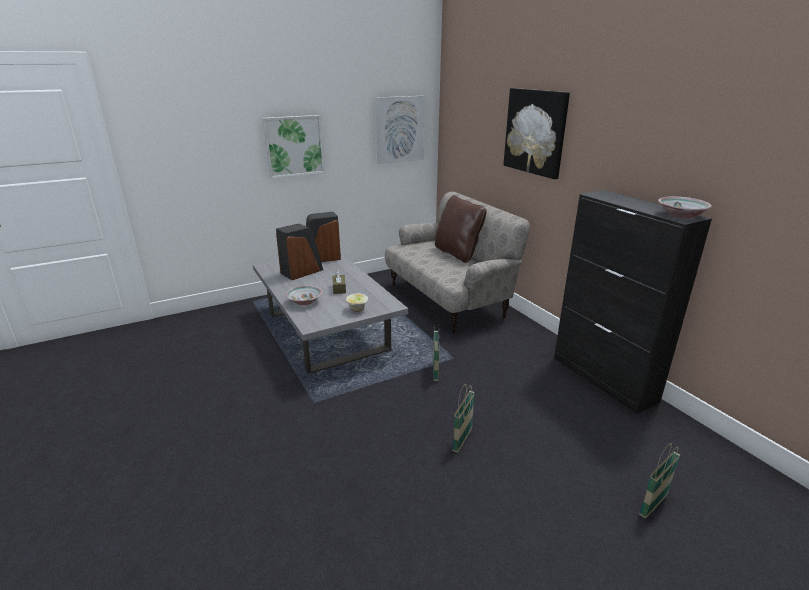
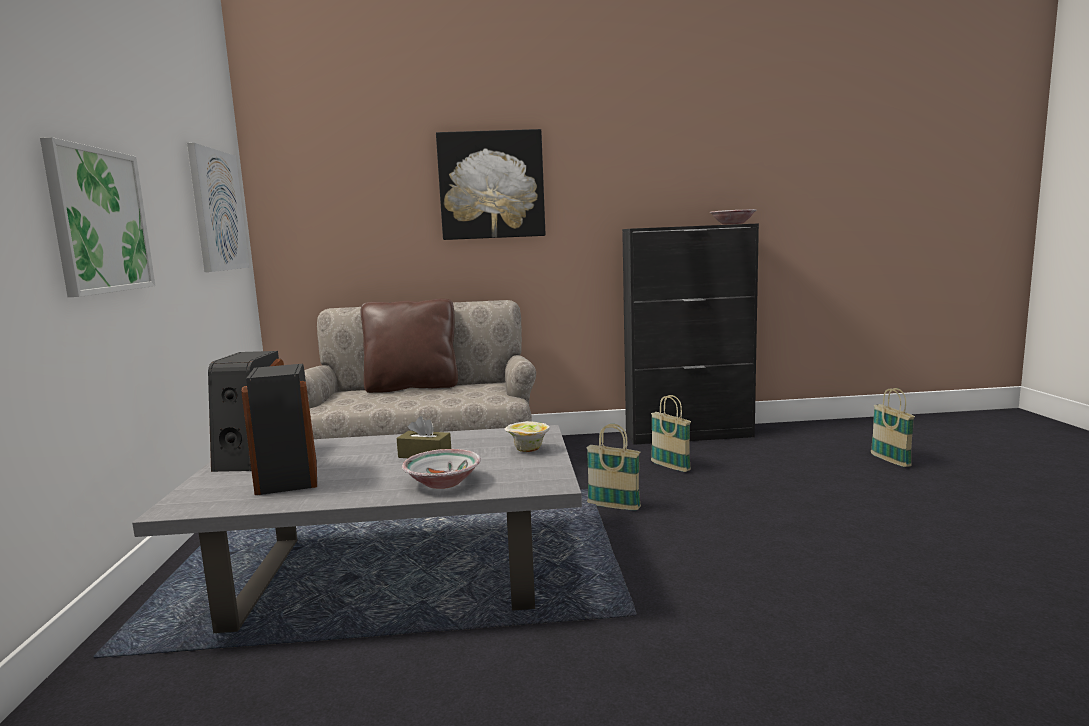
camera: 65 degrees left, 15 degrees down
(462, 440) = (777, 517): basket -> basket (670, 467)

